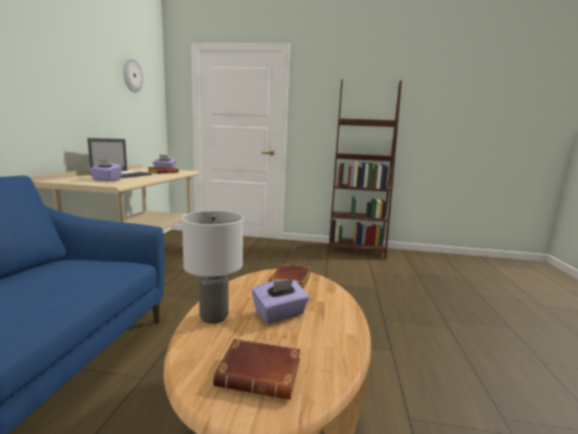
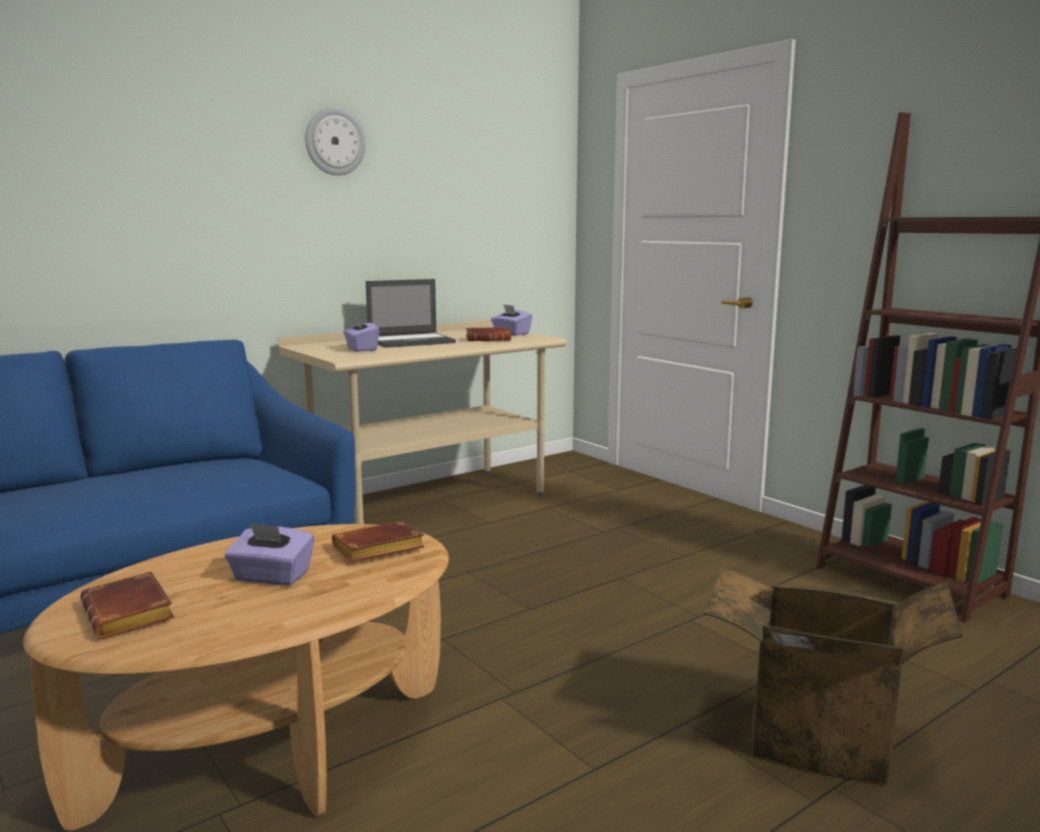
camera: 45 degrees right, 0 degrees up
(132, 75) = (489, 161): wall clock -> wall clock (335, 142)
(212, 317) = (210, 555): white table lamp -> none
(417, 307) = (816, 739): none -> cardboard box

